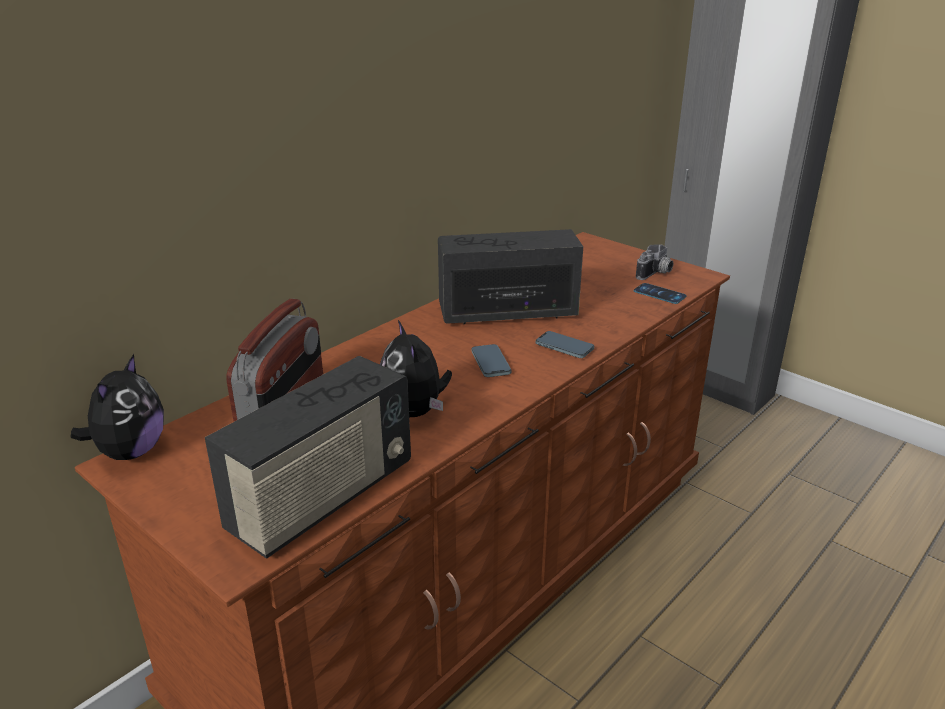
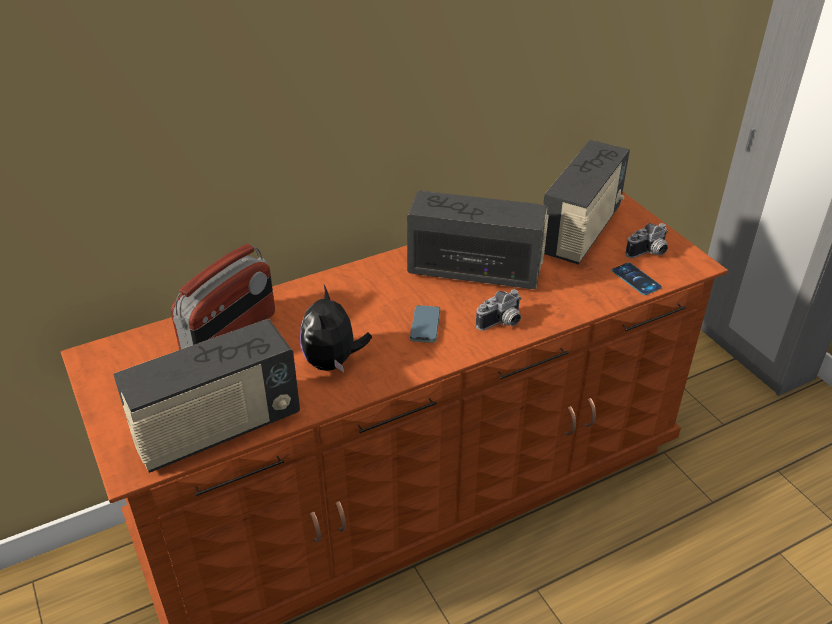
camera: 20 degrees right, 10 degrees up
(130, 452) = (102, 347): plush toy -> none
(564, 347) = (502, 323): phone -> camera
(584, 268) = (581, 232): none -> radio

